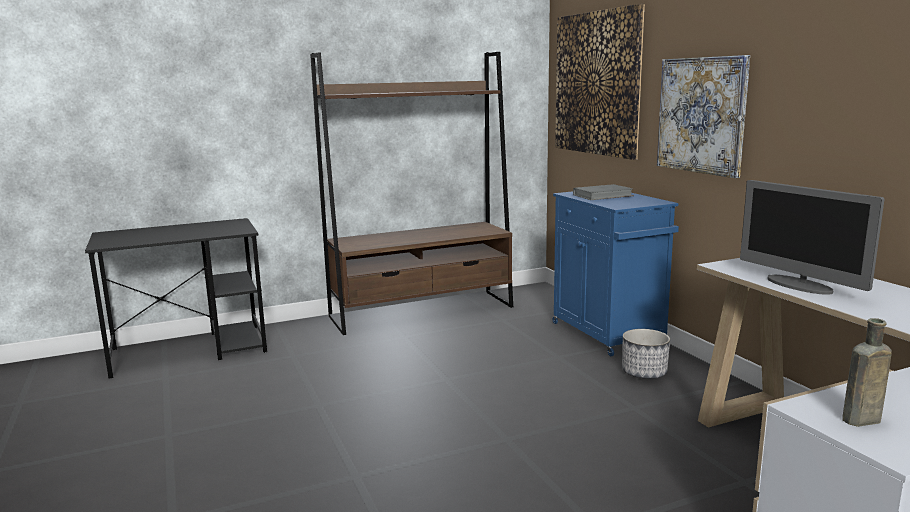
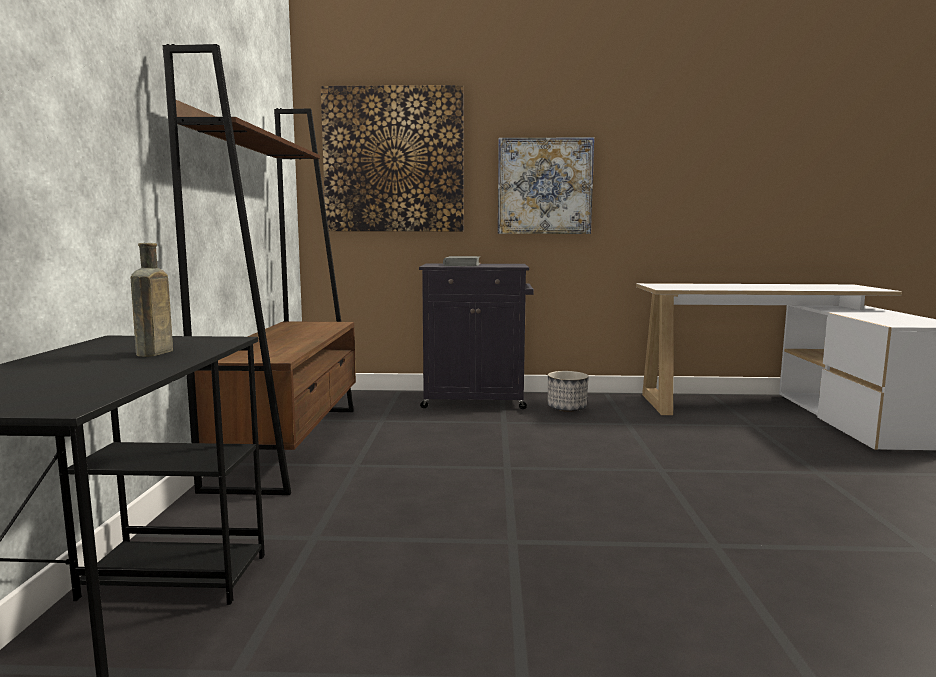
camera: 65 degrees left, 5 degrees down
(609, 334) = (476, 400): blue cabinet -> black cabinet
(799, 285) = (725, 288): monitor -> none
(859, 420) = (910, 322): brown bottle -> brown bottle (153, 353)

